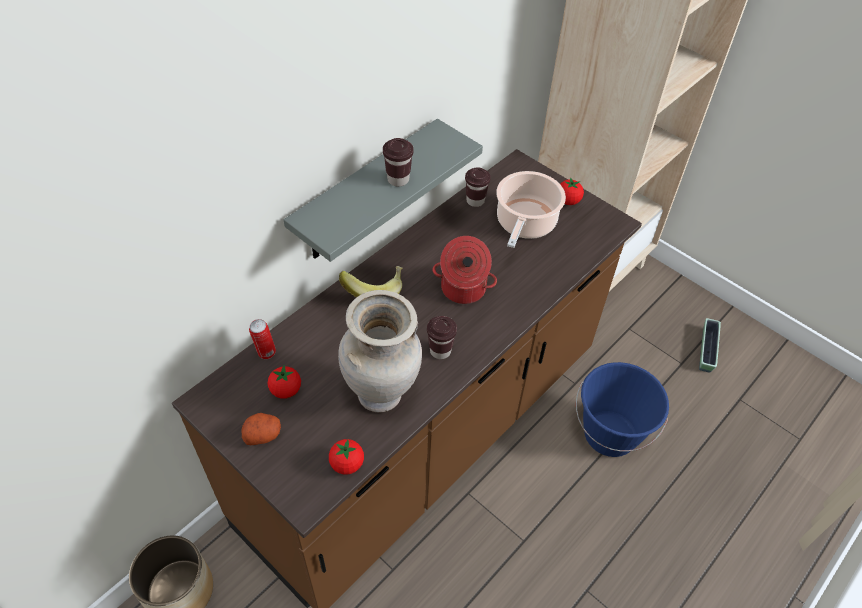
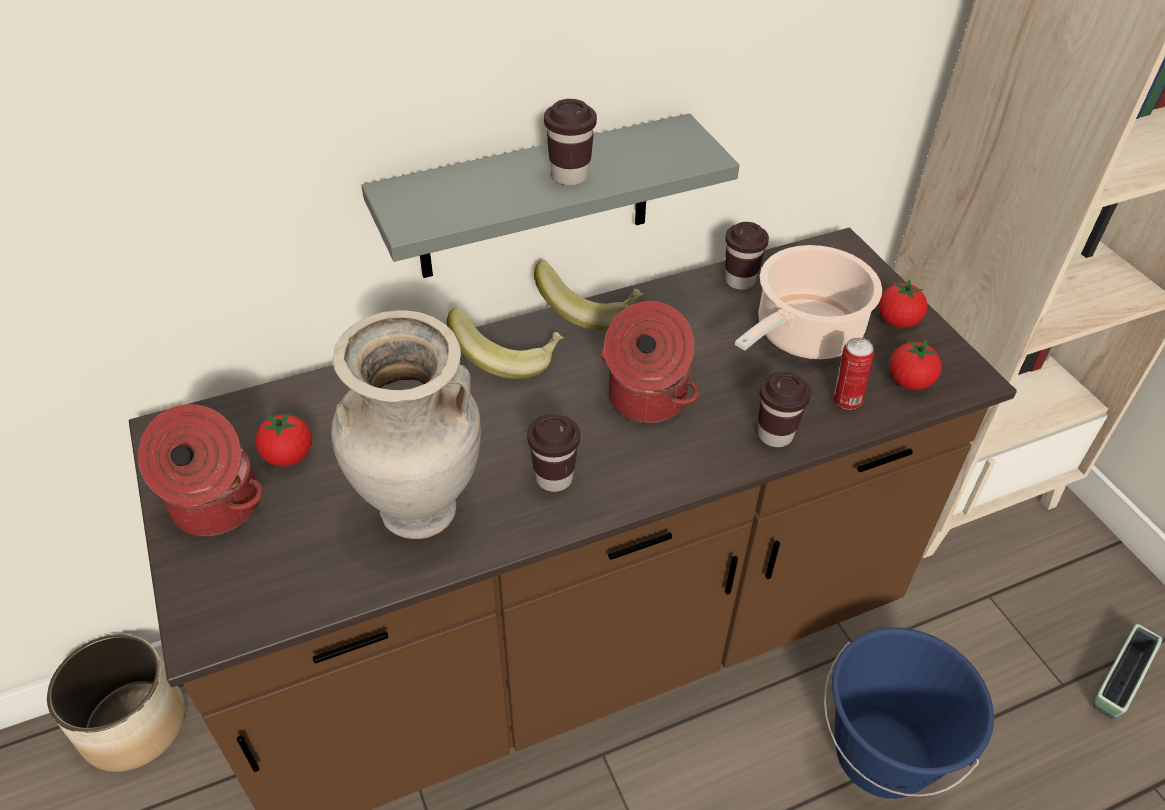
camera: 25 degrees right, 5 degrees down
(263, 434) = (214, 506): potato -> cooking pot
(265, 353) = (296, 395): can -> can (845, 401)
(347, 464) = (303, 597): tomato -> tomato (909, 382)
(403, 245) = (589, 311): none -> banana
(539, 287) = (775, 435): none -> brown cup

